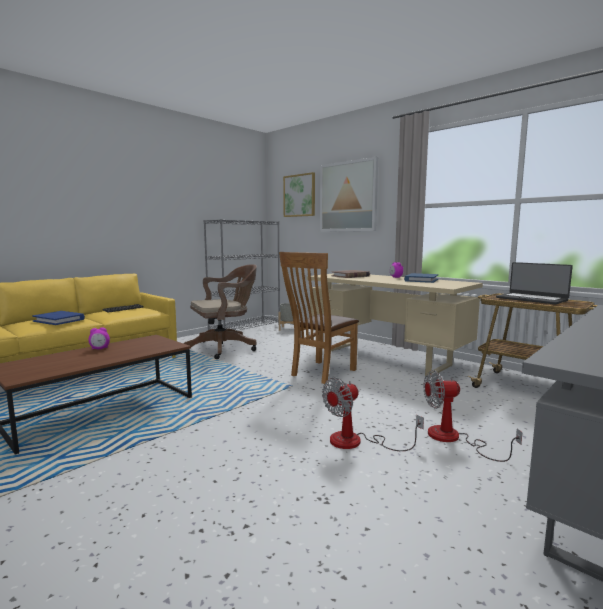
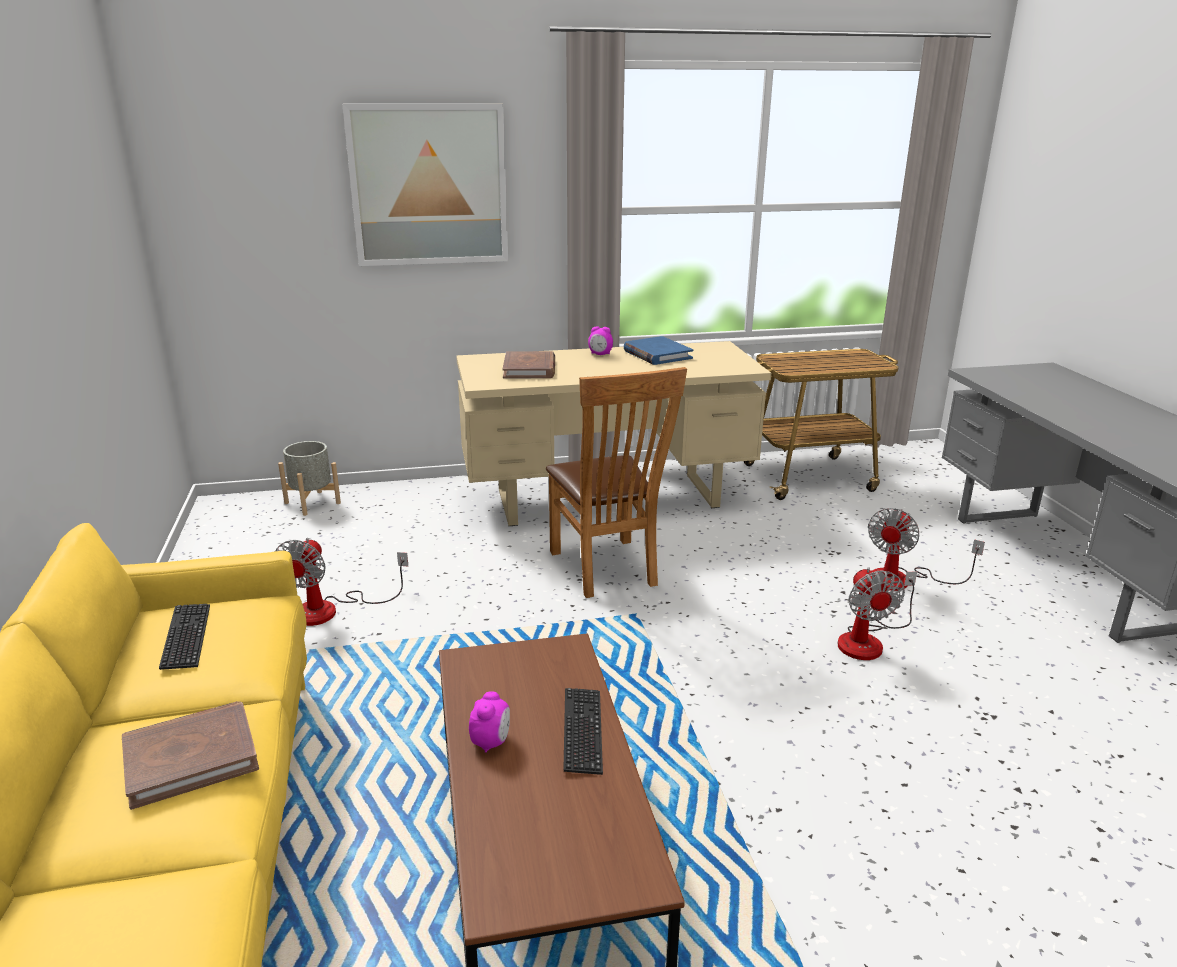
camera: 55 degrees left, 15 degrees up
(59, 320) = (191, 757): blue book -> brown book
(114, 356) = (582, 731): none -> keyboard
(224, 348) = (331, 609): brown office chair -> fan
(245, 329) = (222, 542): grey bookcase -> none
(299, 195) = (271, 175): picture -> none
(531, 299) = (819, 360): laptop -> none

